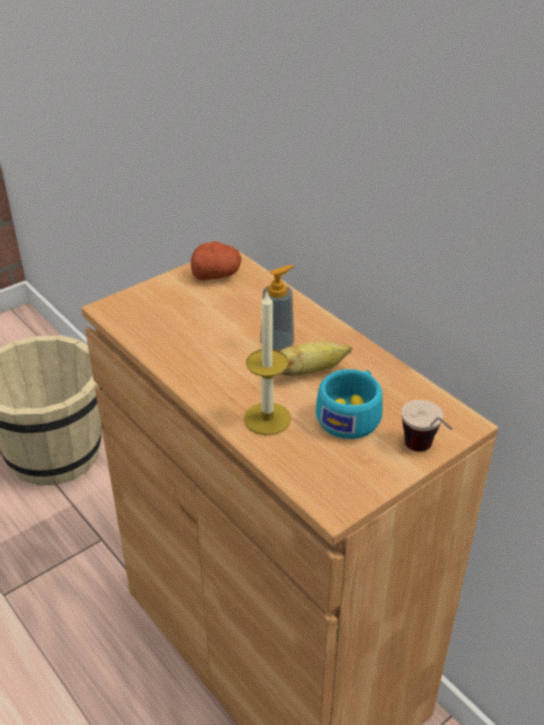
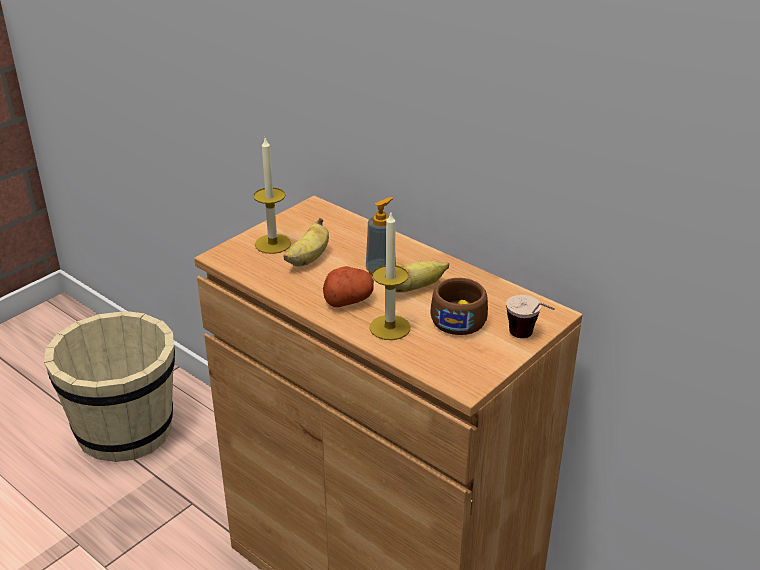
camera: 10 degrees left, 5 degrees down
(169, 299) = (273, 244): none -> candle
(202, 322) = (308, 259): none -> banana
(216, 274) = (309, 220): potato -> potato (348, 299)
(351, 415) = (460, 317): turquoise cup -> brown cup

